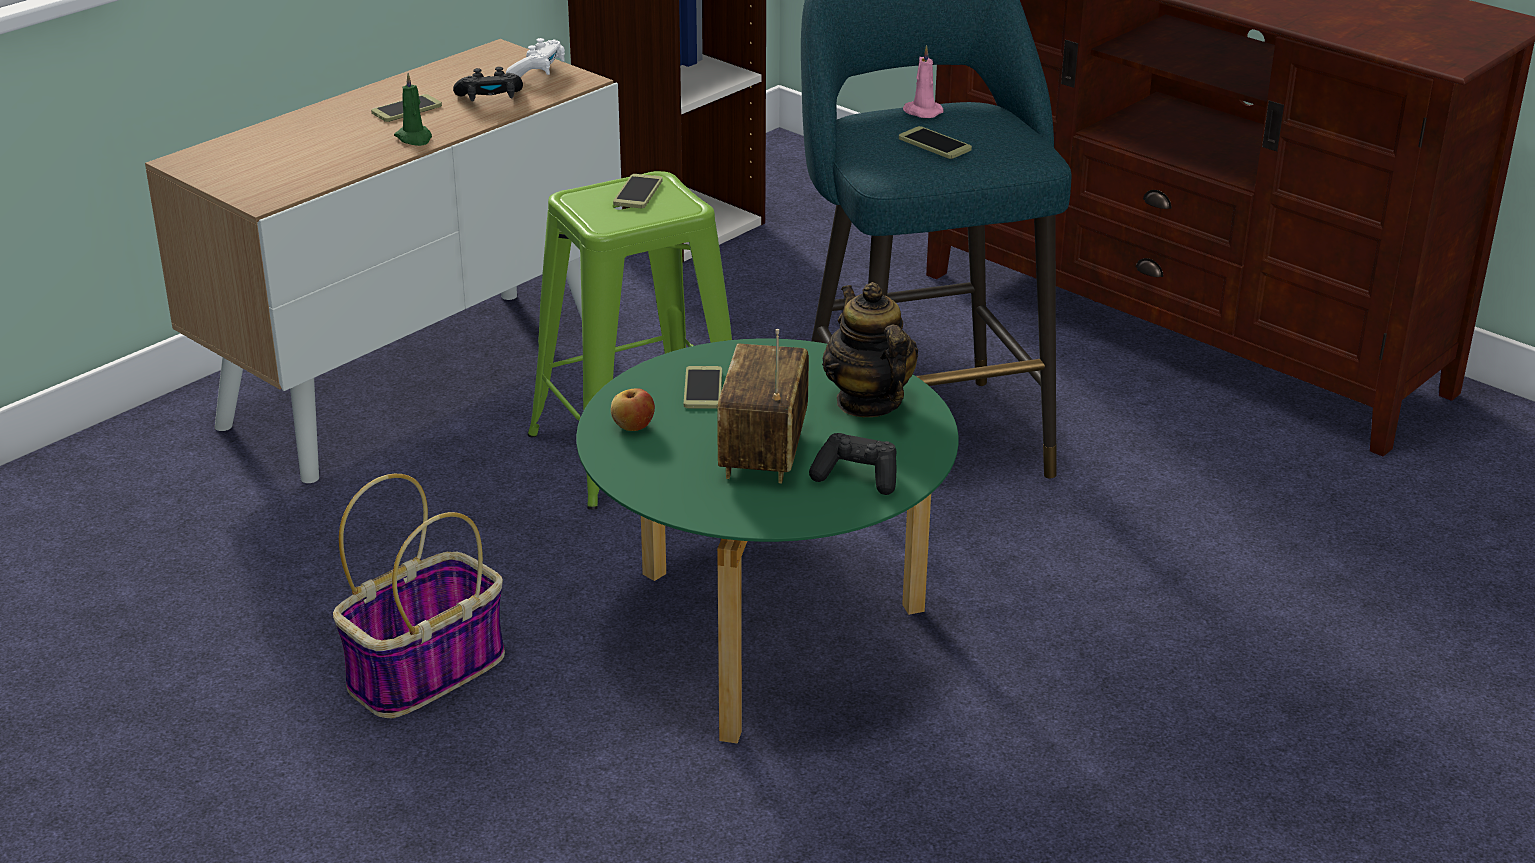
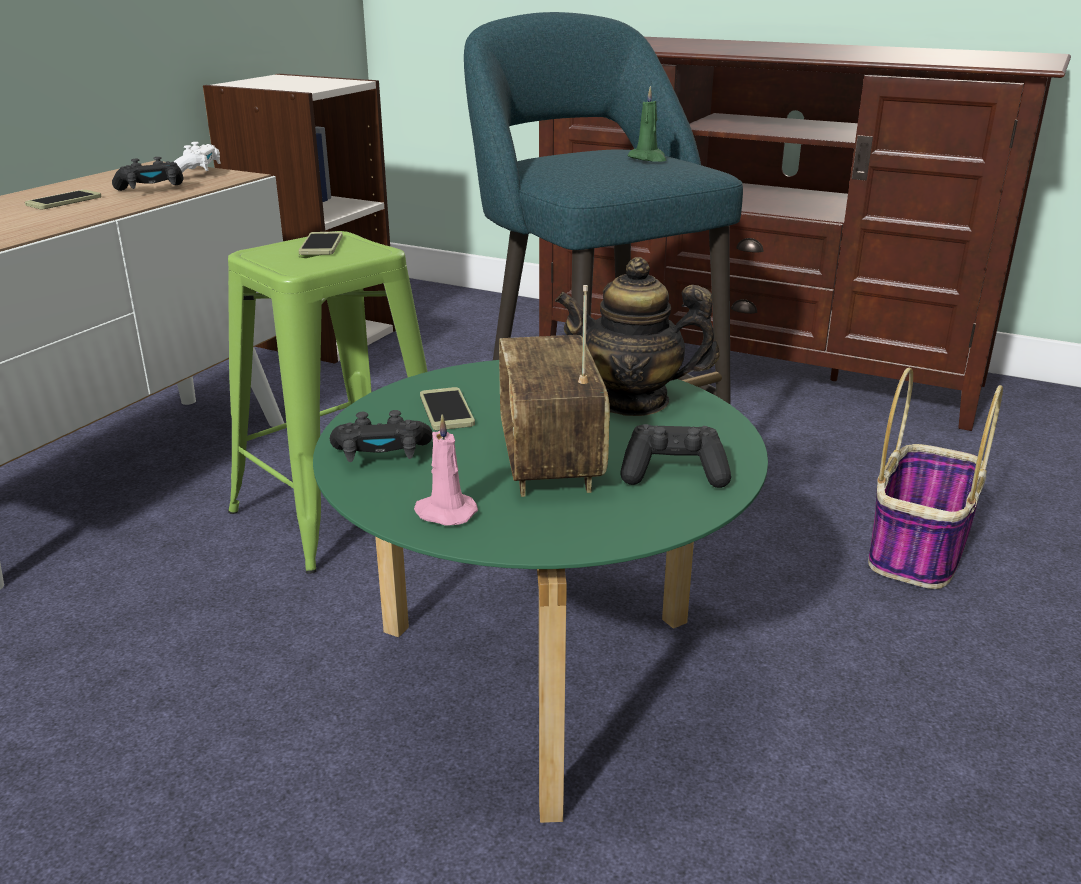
camera: 15 degrees left, 5 degrees down
(414, 138) = (73, 217): green candle -> green candle (648, 158)
(427, 670) = (151, 797): basket -> basket (917, 548)
(633, 426) = (381, 456): apple -> black game controller
(868, 402) = (632, 401): teapot -> teapot turned 45 degrees counterclockwise
(921, 112) = (583, 152): pink candle -> pink candle (444, 512)
(934, 144) = (614, 166): phone -> none

